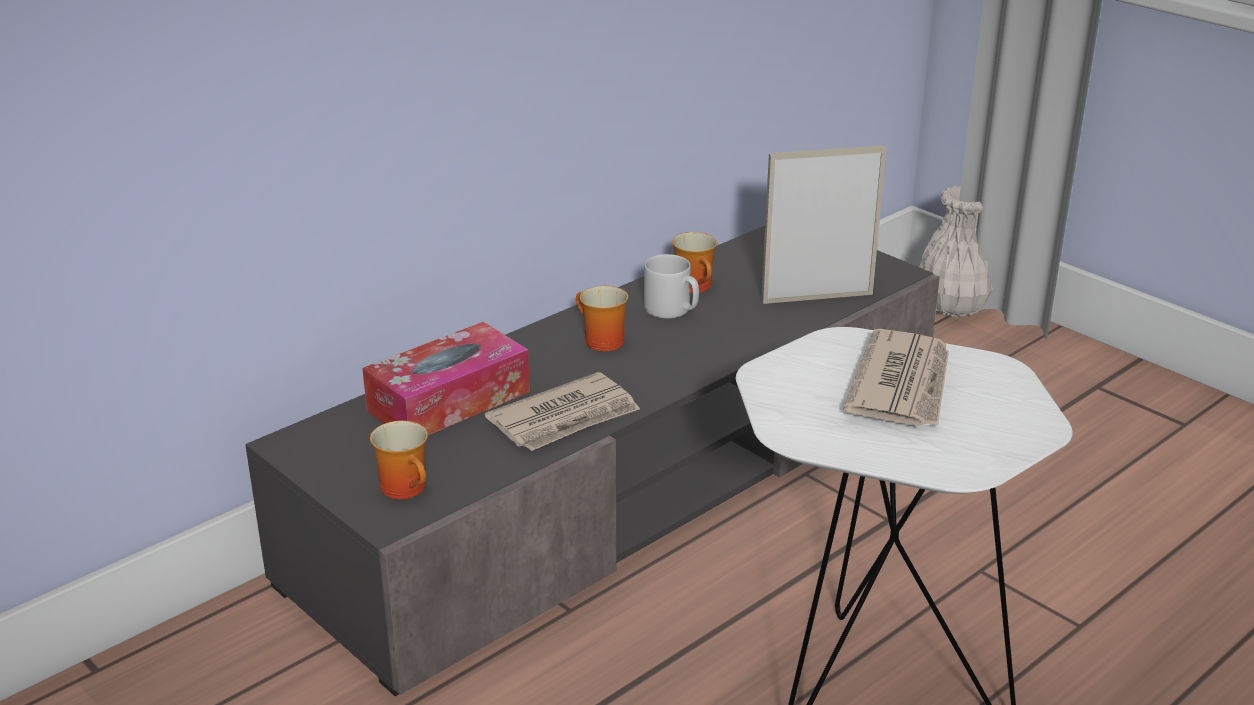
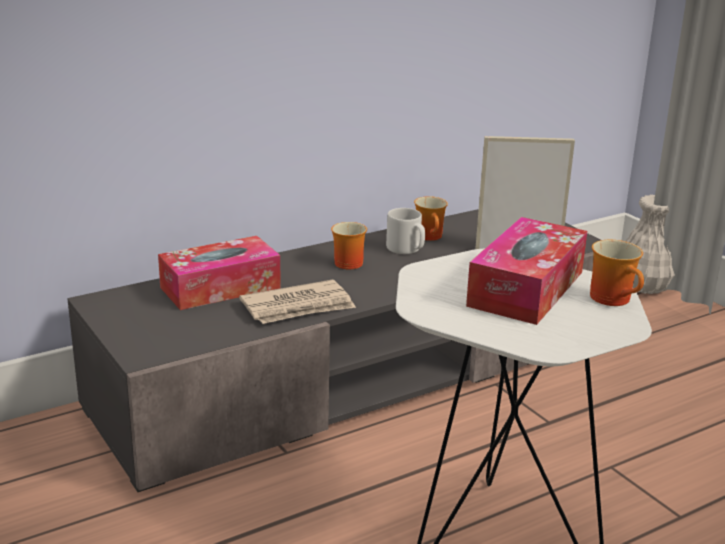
camera: 10 degrees right, 5 degrees down
(409, 488) = (166, 337): mug -> mug (615, 299)
(902, 385) = (526, 288): newspaper -> tissue box

